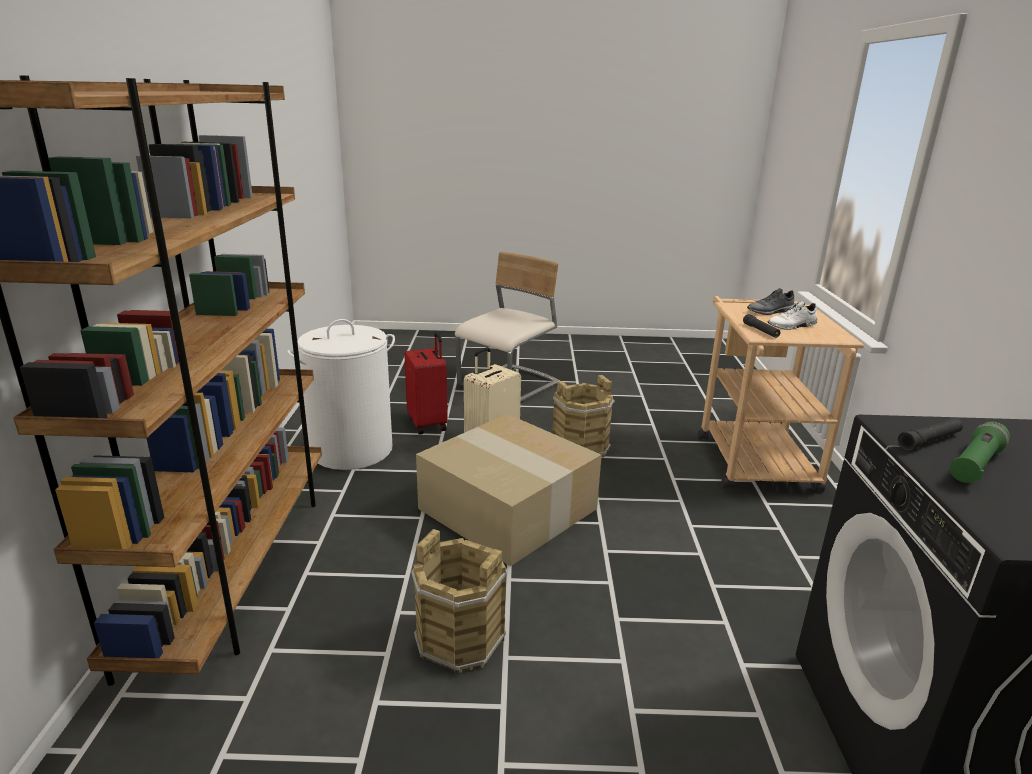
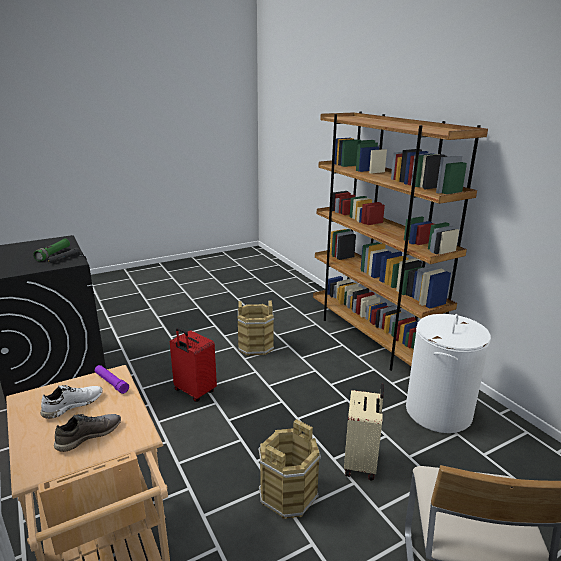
camera: 150 degrees right, 0 degrees up
(428, 423) = (436, 464): red suitcase -> red suitcase (194, 392)
(511, 508) = (289, 408): cardboard box -> none
(760, 331) = (111, 383): black flashlight -> purple flashlight

